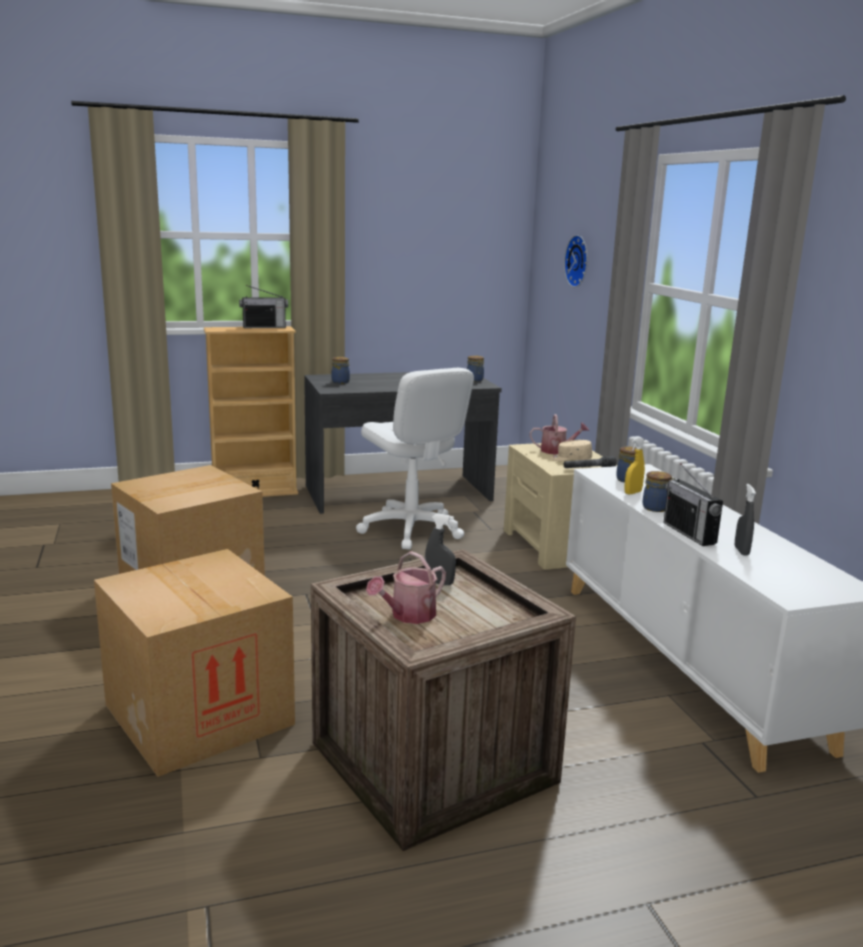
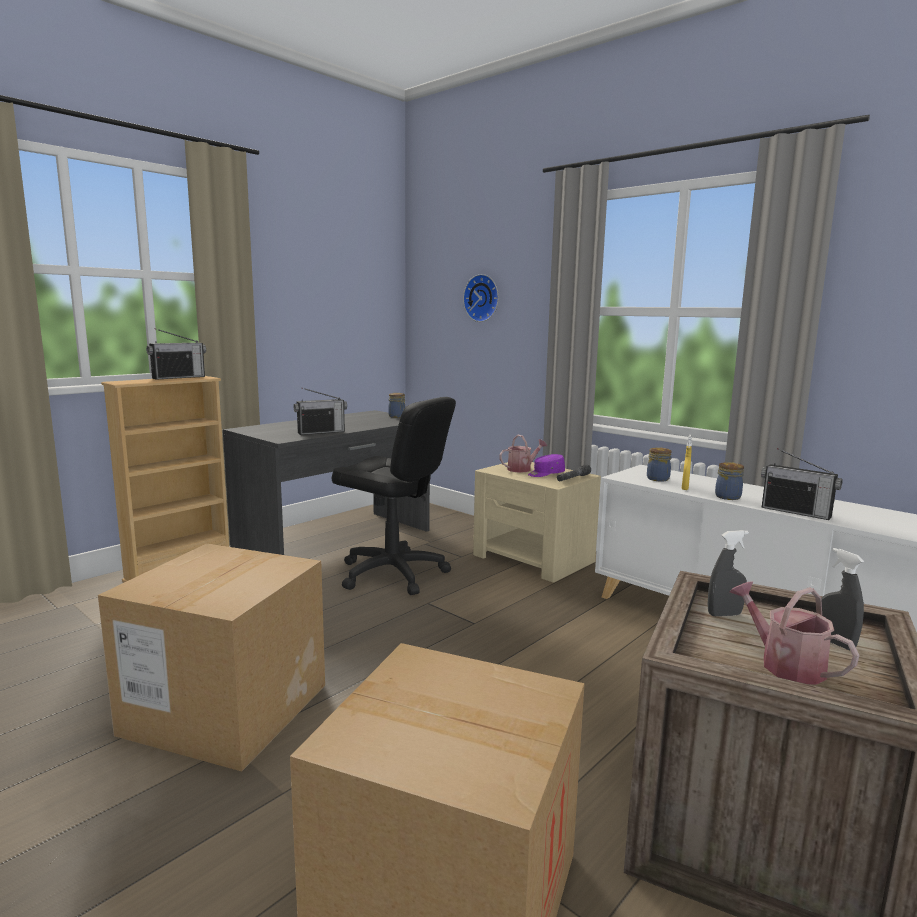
camera: 30 degrees left, 5 degrees down
(341, 382) = (276, 431): jar -> none
(373, 388) = (321, 432): none -> radio
(408, 615) = (784, 664): watering can -> watering can turned 135 degrees clockwise
(410, 529) = (392, 574): white office chair -> black office chair
(570, 459) = (546, 474): beige cap -> purple cap
(741, 551) = (856, 518): grey spray bottle -> grey spray bottle (835, 643)

